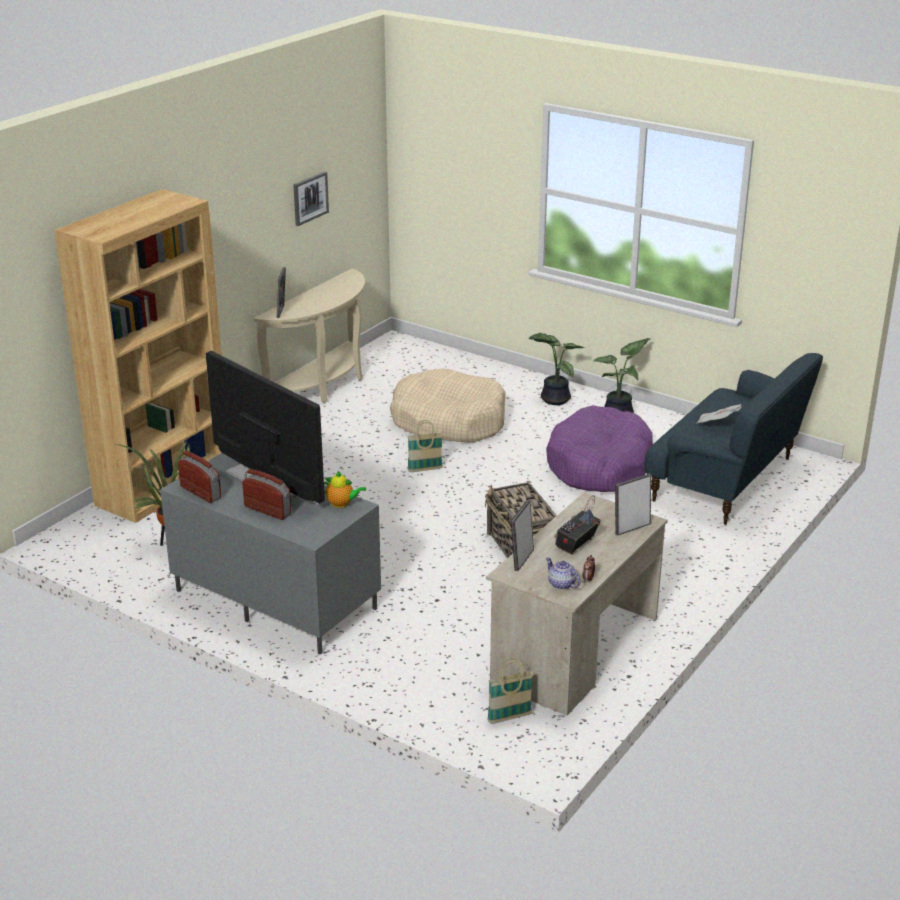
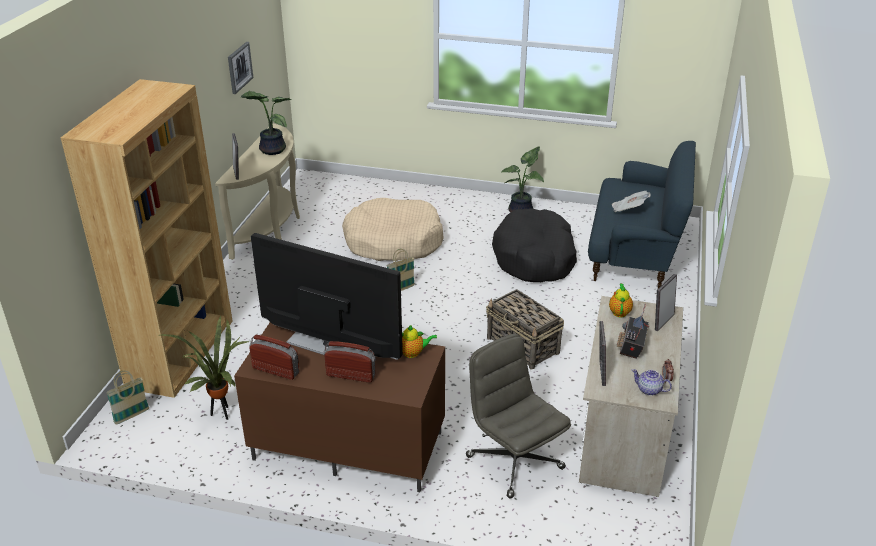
camera: 20 degrees left, 5 degrees up
(273, 600) = (346, 447): grey tv stand -> brown tv stand
(434, 650) = (514, 461): none -> grey office chair
(509, 717) = (615, 512): basket -> basket (132, 416)
(553, 399) = (463, 207): potted plant -> potted plant (271, 150)
(591, 510) = (619, 312): none -> teapot
(599, 465) = (534, 258): purple dog bed -> black dog bed

